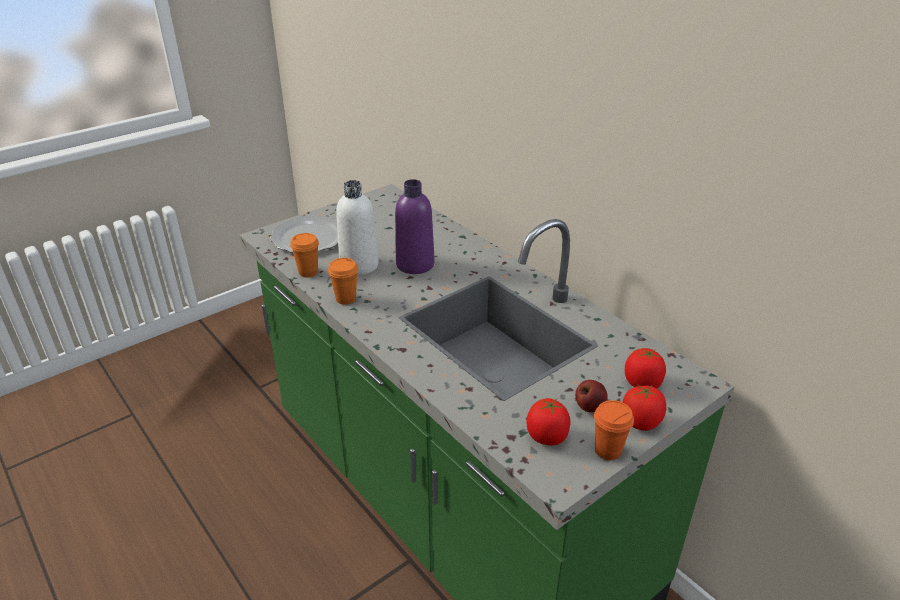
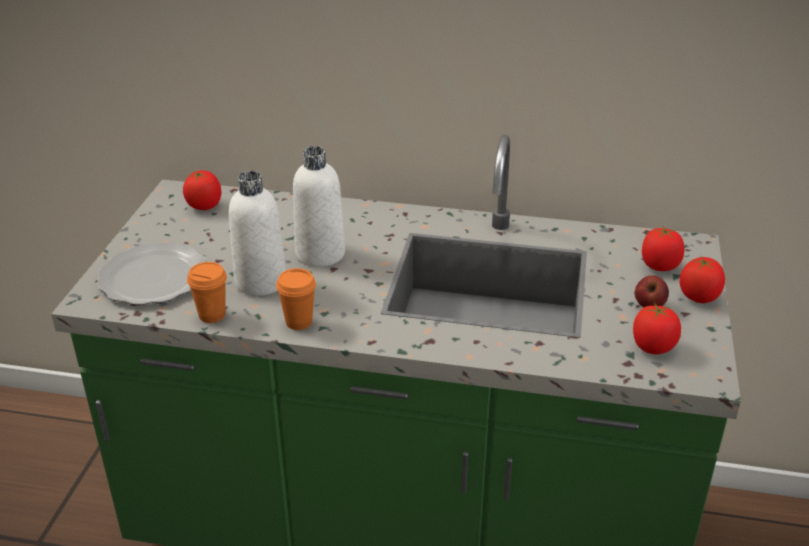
camera: 40 degrees left, 0 degrees up
(391, 208) = (204, 206): none -> tomato
(415, 264) = (320, 254): purple bottle -> white bottle
(608, 450) = (706, 332): orange cup -> none

